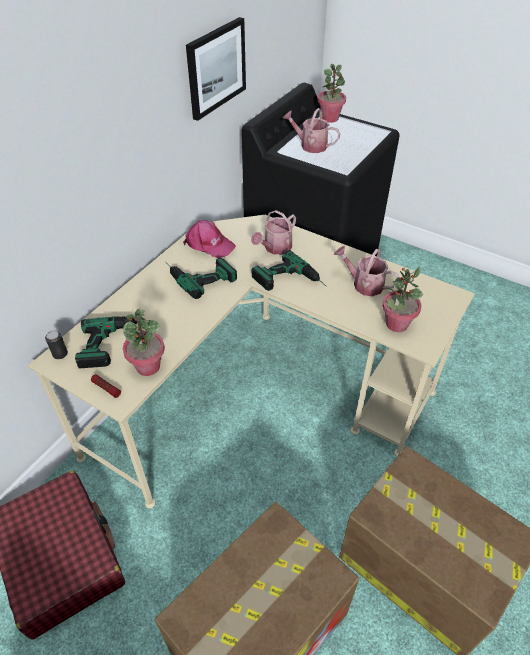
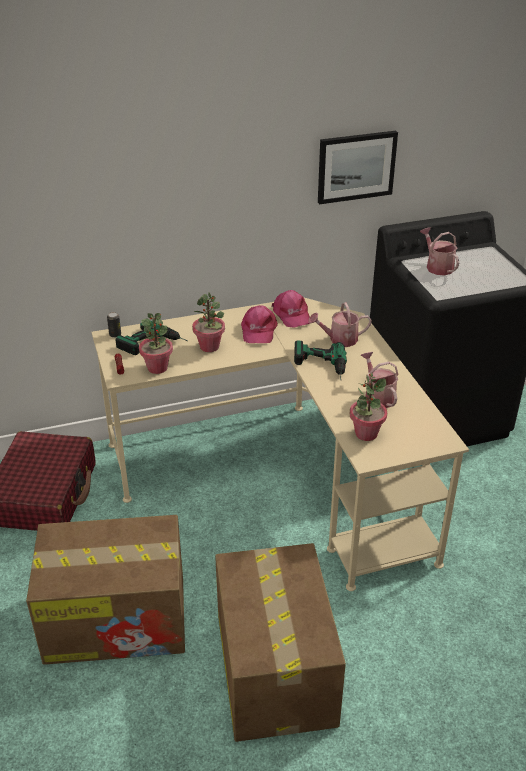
camera: 40 degrees right, 10 degrees down
(198, 274) = (258, 330): power drill -> pink cap
(330, 118) = (489, 252): potted plant -> potted plant (209, 346)

